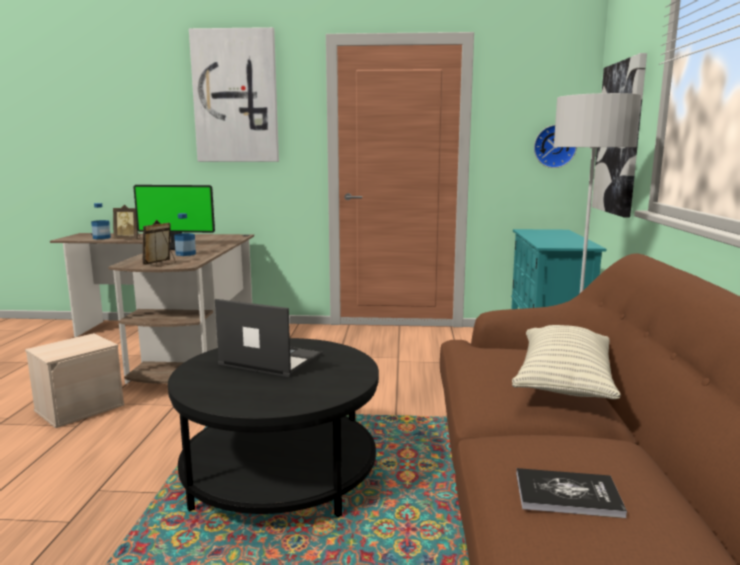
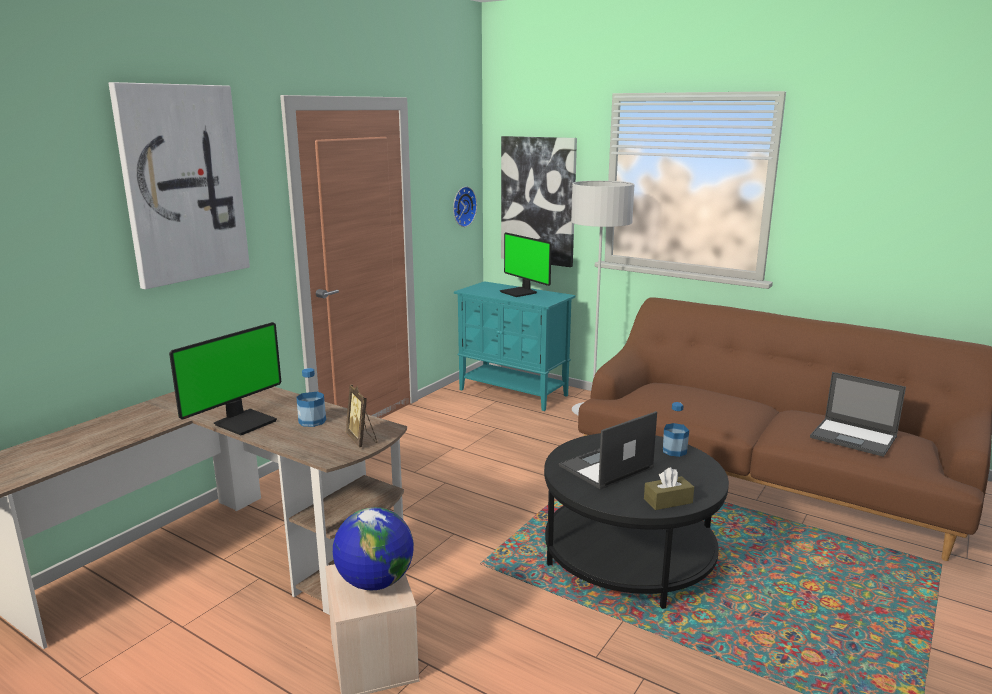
camera: 60 degrees left, 5 degrees up
(75, 347) = (375, 582): none -> globe
(101, 238) = (49, 459): bottle -> bottle (674, 451)
(128, 239) = (113, 442): picture frame -> none
(212, 393) = (668, 501): none -> brown tissue box
(560, 238) = (520, 292): none -> monitor
(564, 382) = (715, 395): pillow -> none
(567, 494) = (854, 437): book -> laptop

